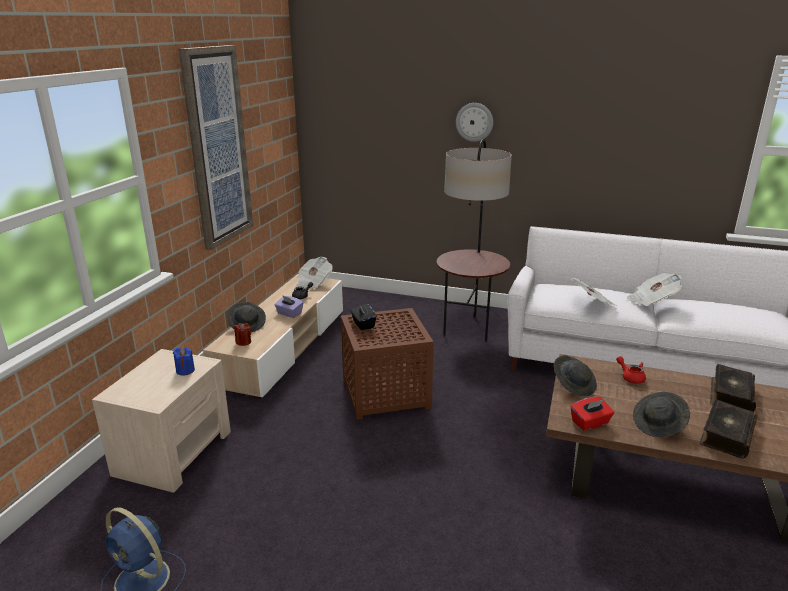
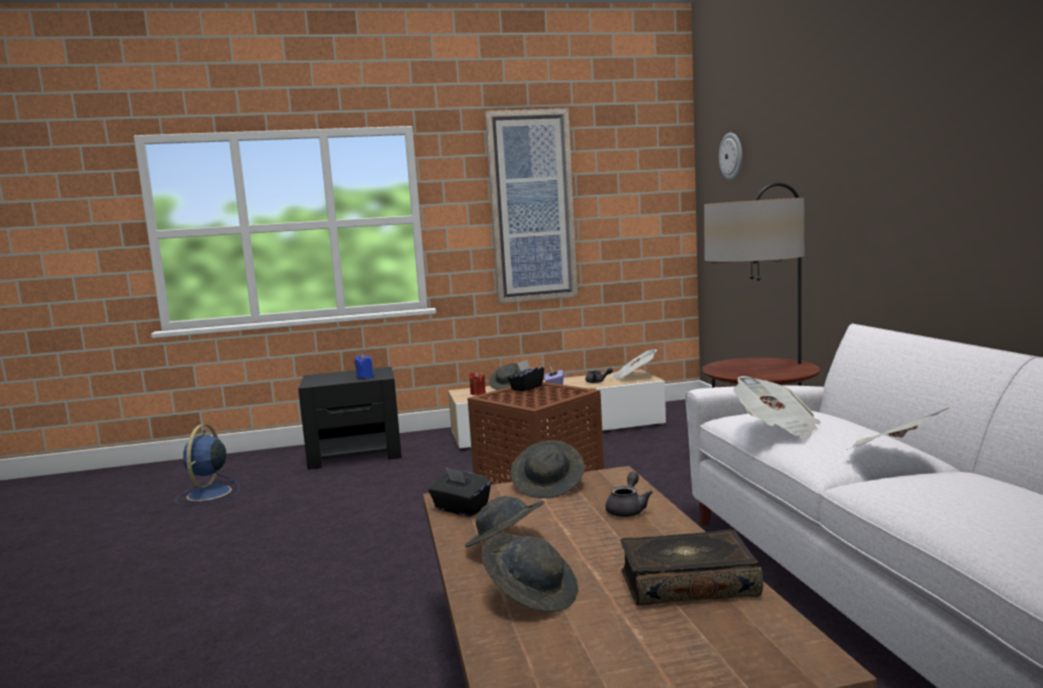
camera: 60 degrees right, 15 degrees down
(174, 452) = (356, 454): beige nightstand -> black nightstand
(474, 122) = (826, 169): wall clock -> wall clock (731, 156)
(590, 423) = (460, 509): red tissue box -> black tissue box
(630, 377) = (628, 509): red teapot -> grey teapot
(725, 435) = (532, 594): book -> grey hat

